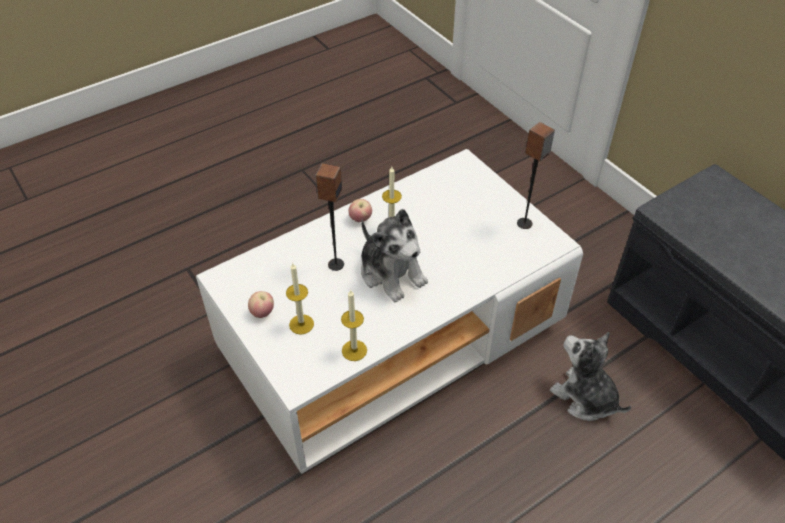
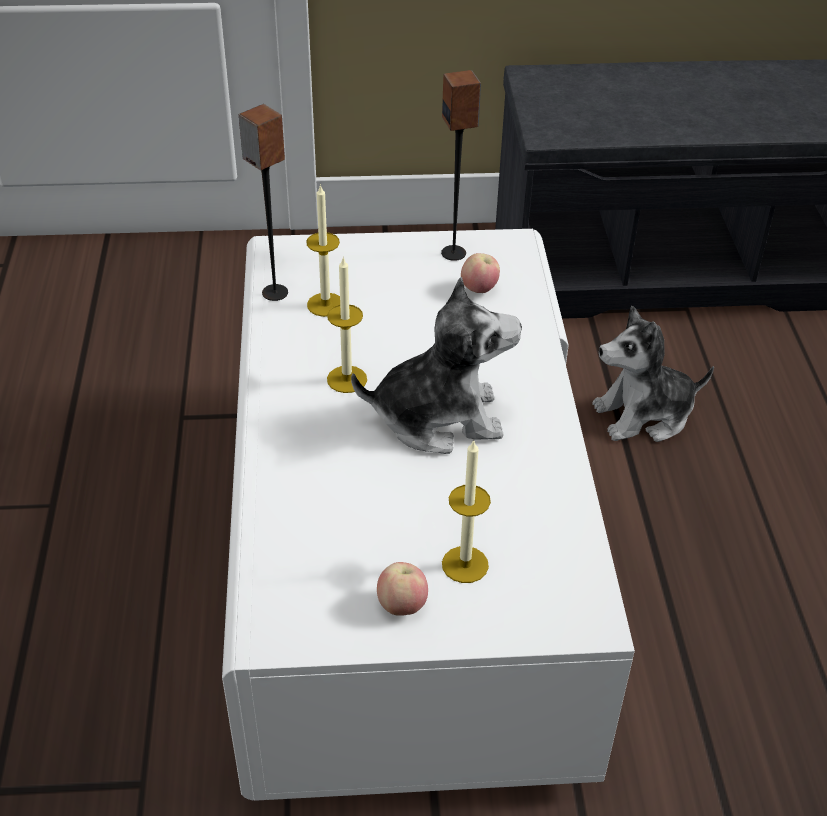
camera: 60 degrees left, 5 degrees down
(335, 264) = (367, 472): speaker -> speaker (274, 293)
(354, 350) = (563, 522): candle -> candle (325, 304)
(360, 219) = (293, 403): apple -> apple (479, 290)

